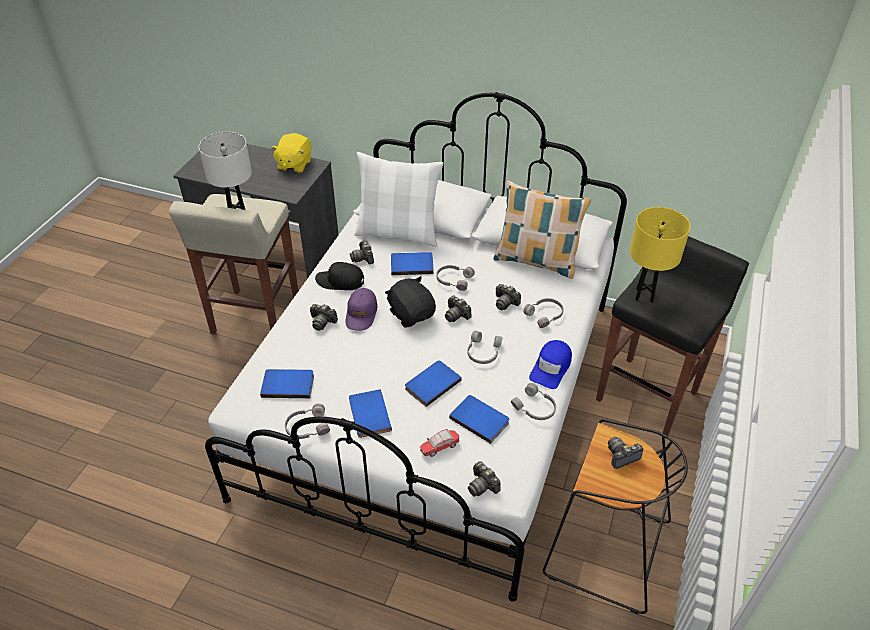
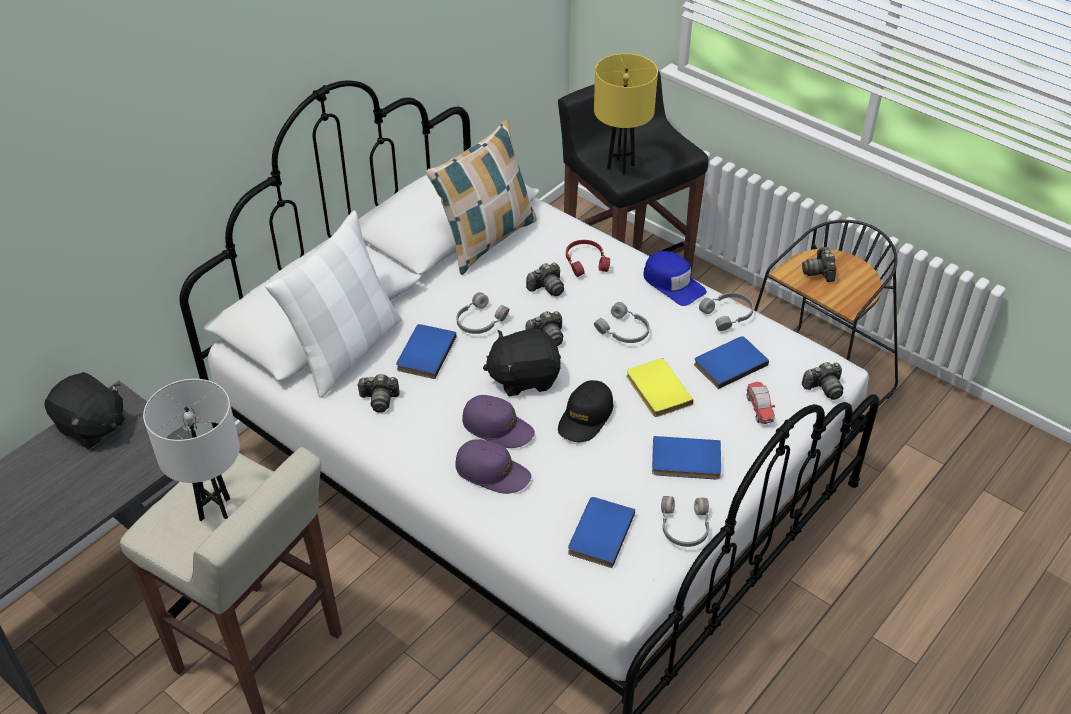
camera: 70 degrees left, 0 degrees up
(294, 164) = (91, 427): yellow plush toy -> black plush toy
(322, 322) = (492, 472): camera -> purple cap
(340, 281) = (416, 435): black cap -> black cap (585, 417)
(431, 383) = (656, 390): blue book -> yellow book
(545, 315) = (586, 262): grey headphones -> red headphones

